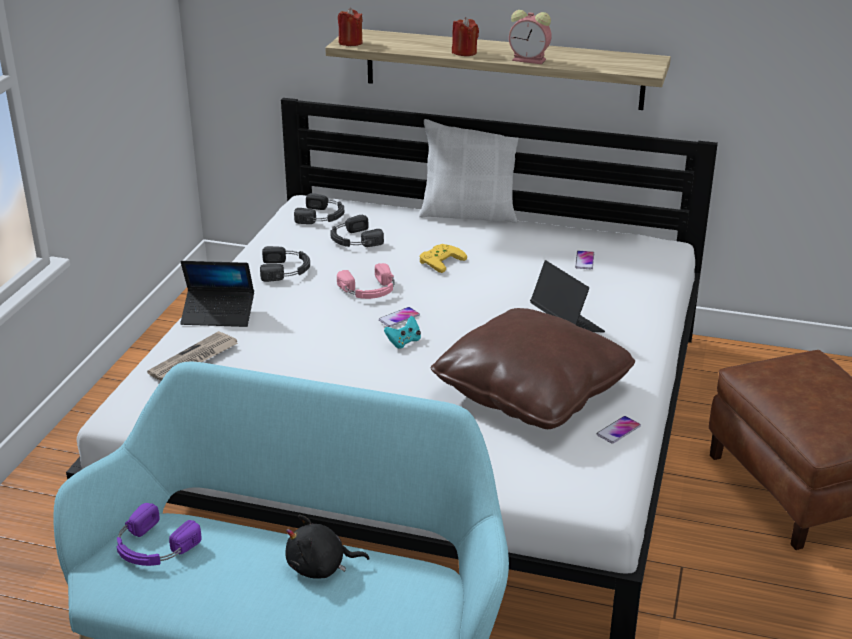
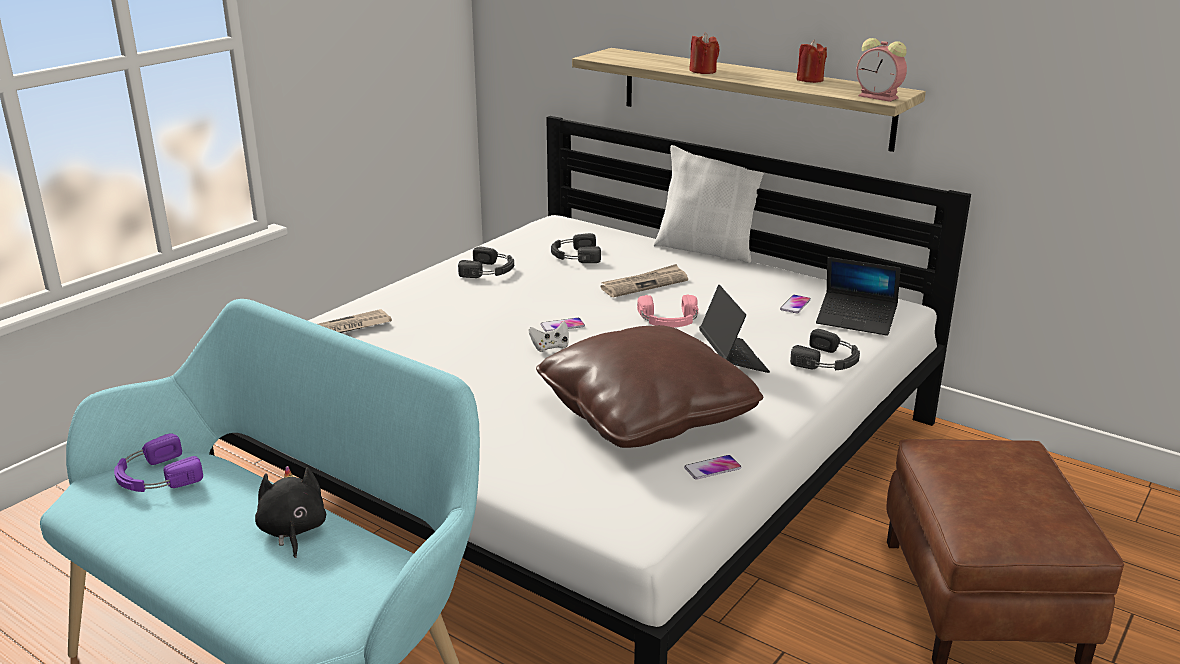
camera: 20 degrees right, 5 degrees down
(218, 315) = (396, 297): laptop -> laptop (856, 320)
(321, 567) = (292, 531): black plush toy -> black plush toy turned 60 degrees clockwise
(322, 216) = (560, 233): black headphones -> black headphones (828, 361)
(350, 42) = (599, 57): red candle -> red candle (809, 80)
(369, 290) = (553, 298): pink headphones -> pink headphones (669, 320)
(404, 342) = (550, 347): turquoise game controller -> white game controller
(439, 260) = (644, 284): yellow game controller -> newspaper
(530, 60) = (765, 81): alarm clock -> alarm clock (880, 97)

